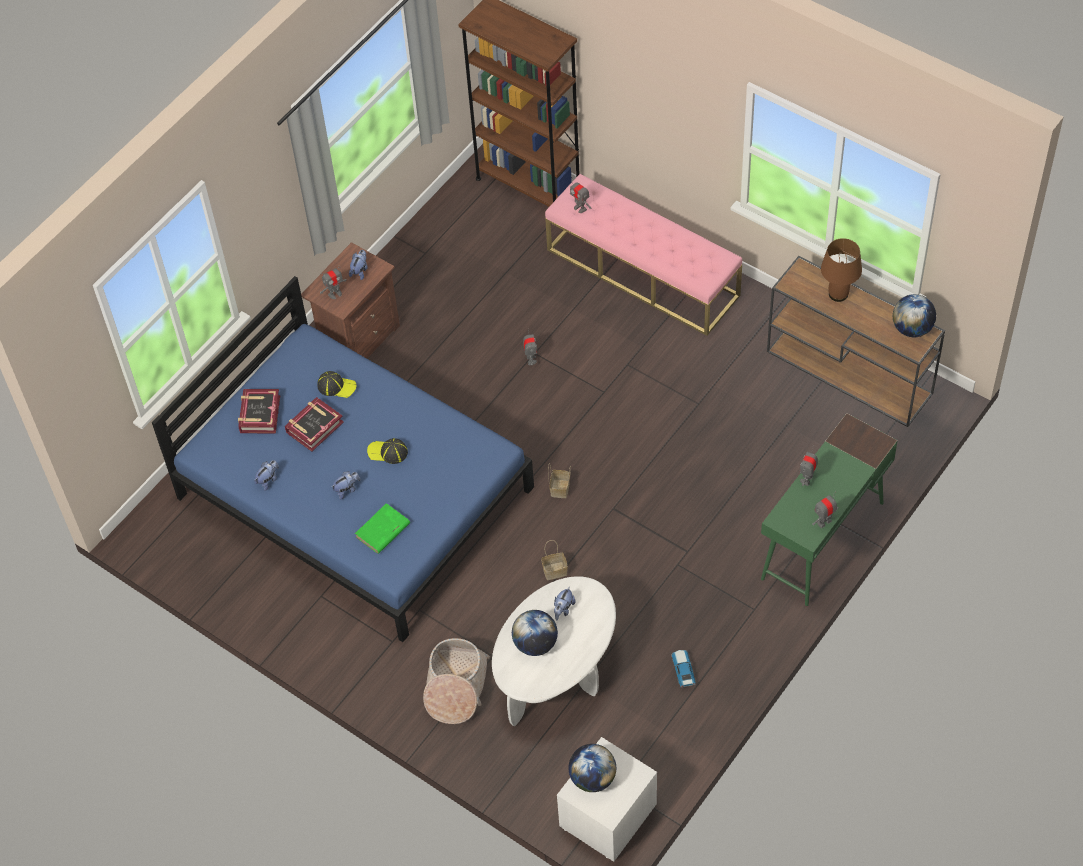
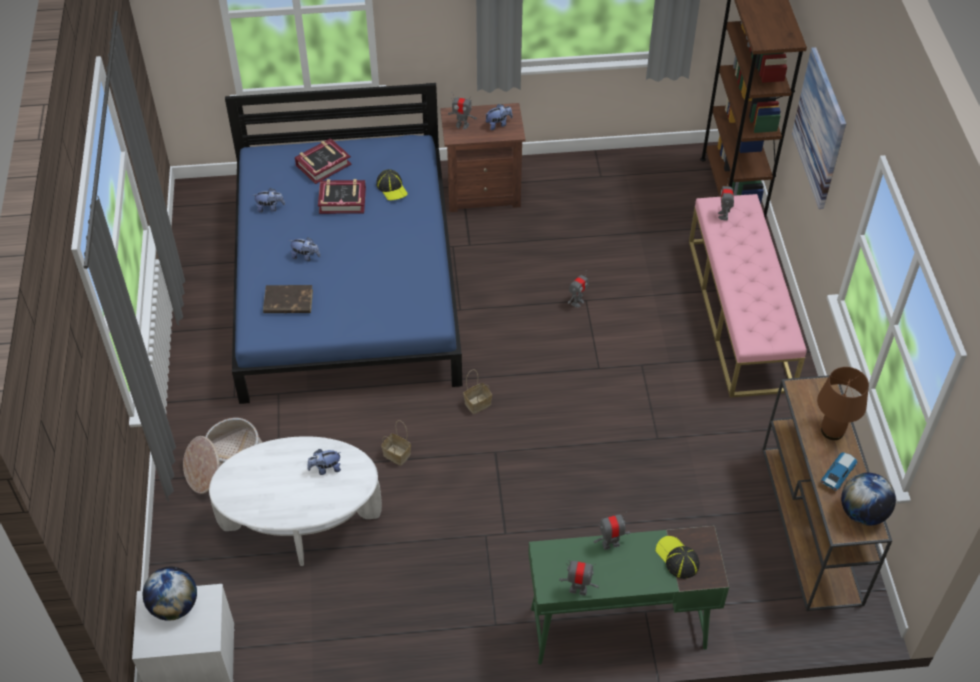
camera: 45 degrees right, 5 degrees down
(382, 531) = (288, 302): green book -> brown book
(388, 452) = (363, 256): cap -> cap (677, 558)
(535, 644) = (274, 473): globe -> none
(633, 91) = (820, 128): none -> picture
(683, 670) = (385, 614): toy car -> toy car (838, 473)

